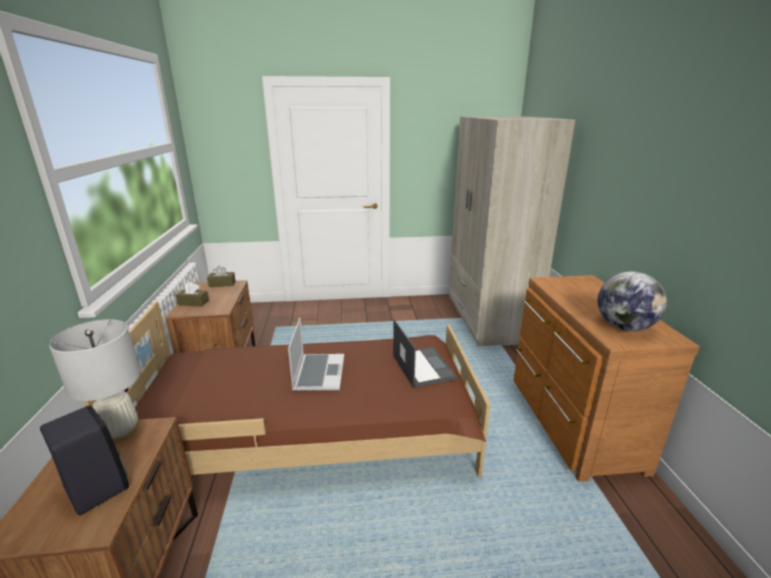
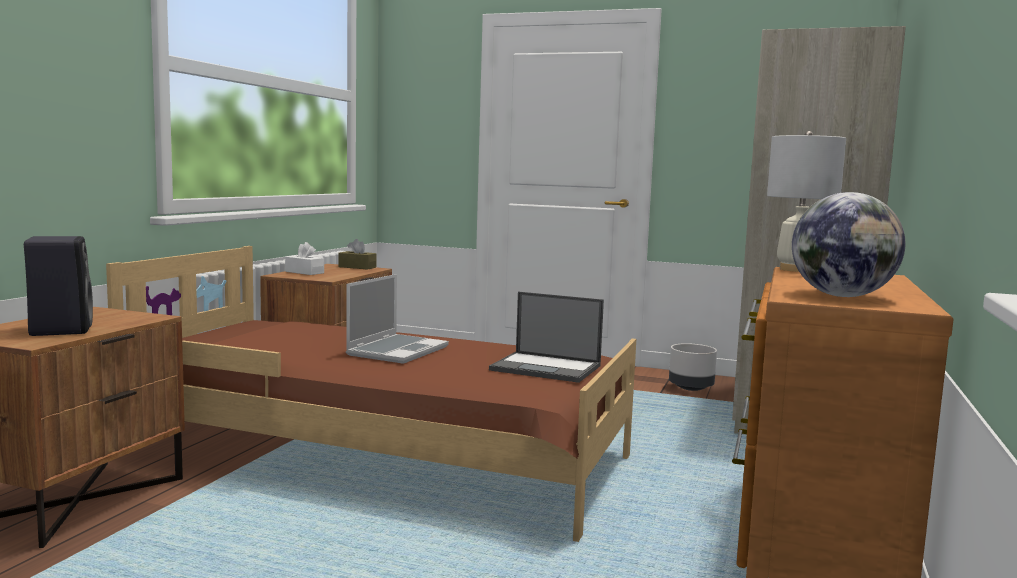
camera: 25 degrees right, 15 degrees down
(121, 432) = (120, 314): white table lamp -> white table lamp (796, 269)
(193, 303) = (304, 272): brown tissue box -> white tissue box
(422, 366) = (547, 368): laptop -> laptop turned 105 degrees clockwise
(428, 310) = (691, 388): none -> grey planter

